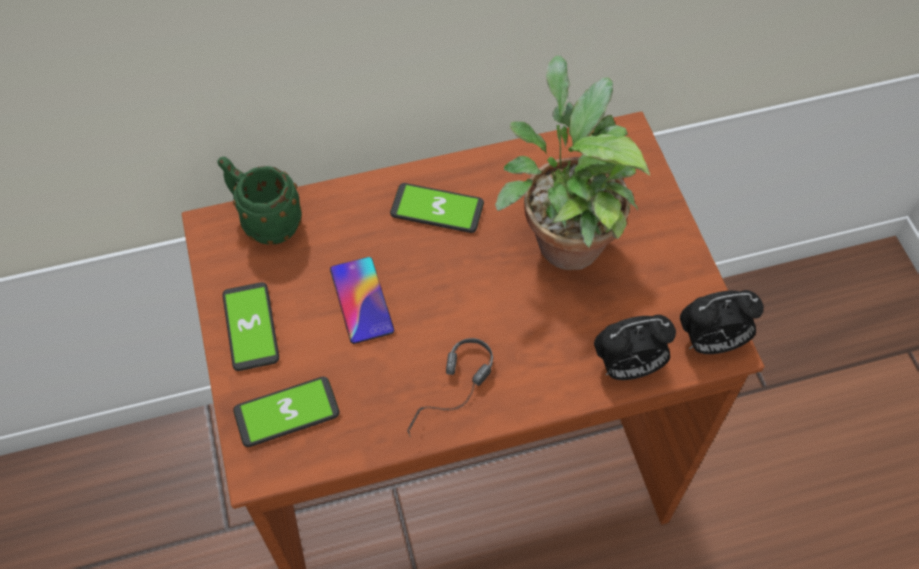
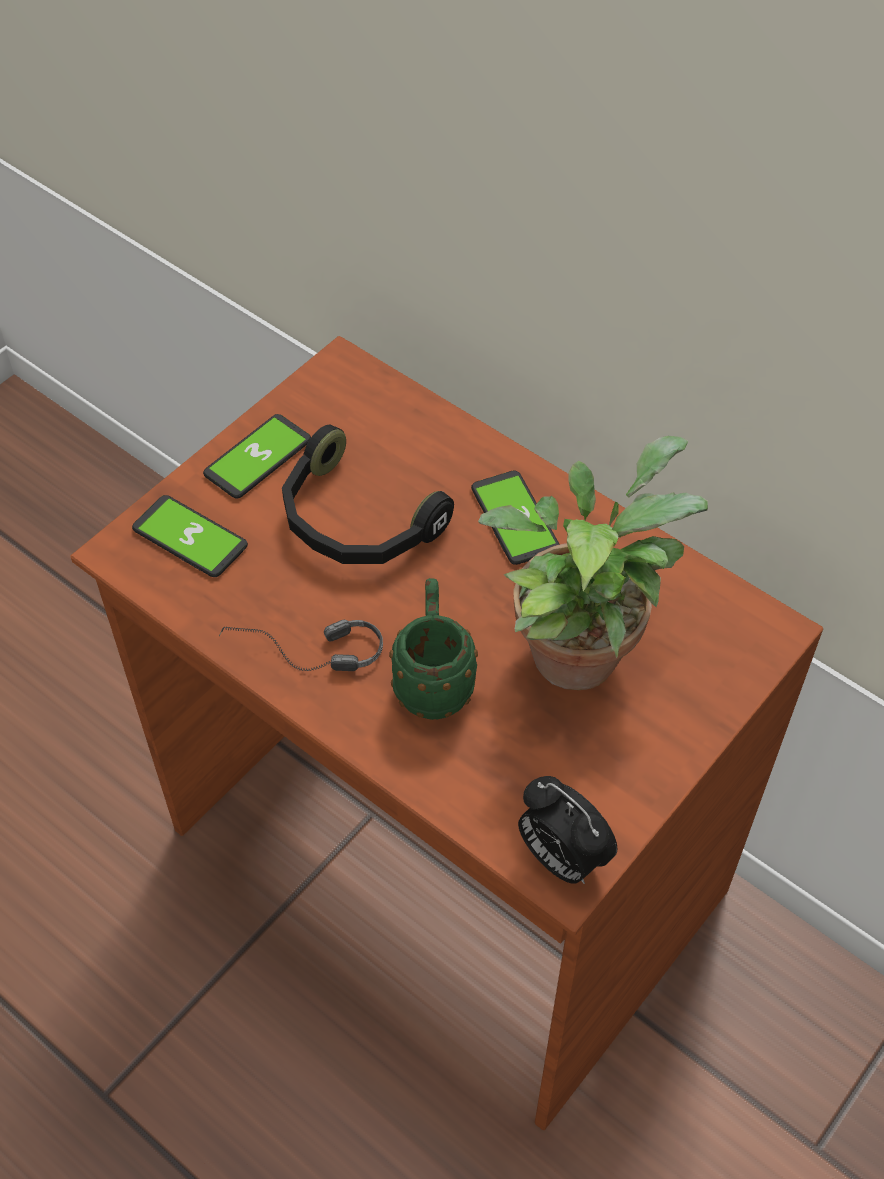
camera: 55 degrees right, 5 degrees down
(264, 221) = (380, 397): green mug -> green mug (433, 680)
(361, 300) = (355, 521): phone -> black headphones
(627, 367) = (462, 792): alarm clock -> none

